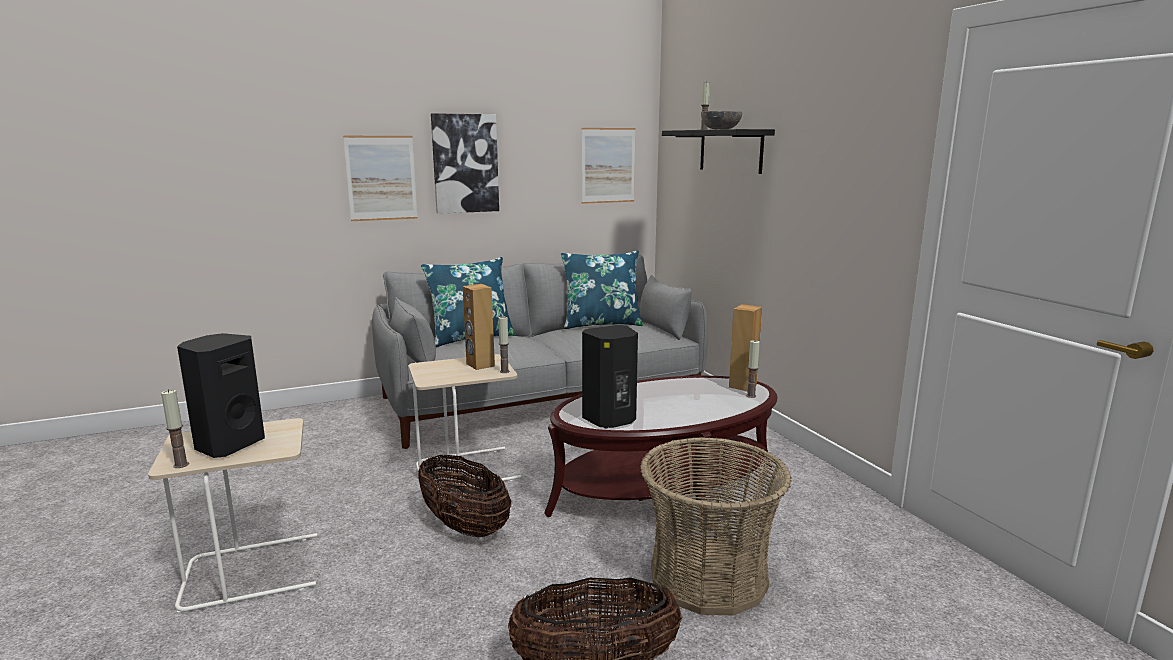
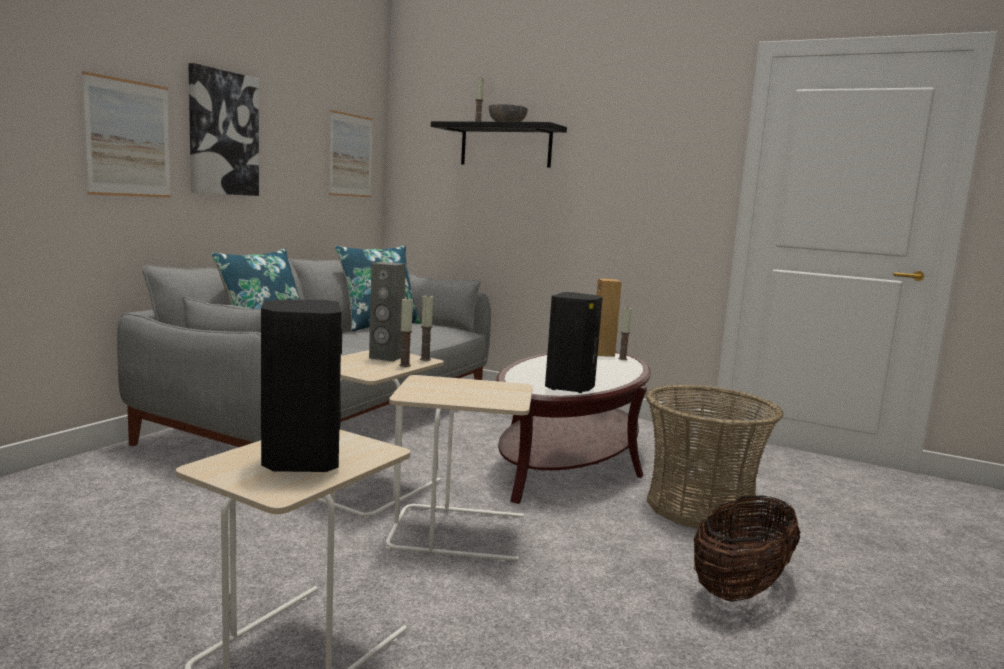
camera: 40 degrees left, 5 degrees down
(181, 465) = (294, 489): candle -> candle (404, 365)
(464, 526) = (459, 532): basket -> beige side table
(480, 365) = (386, 357): brown speaker -> grey speaker

